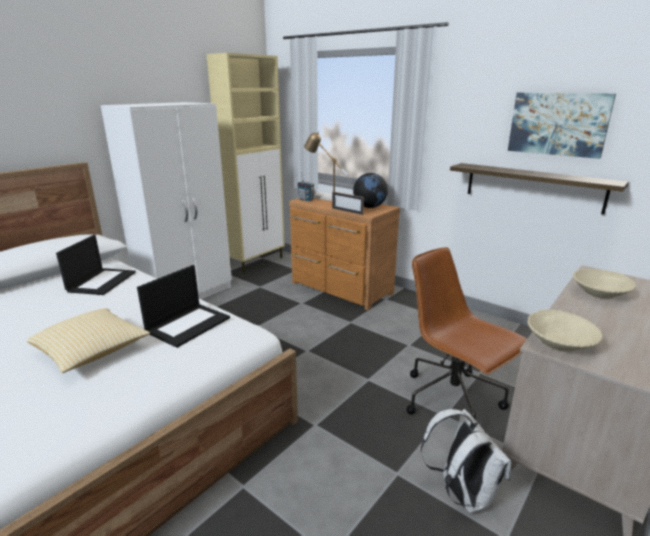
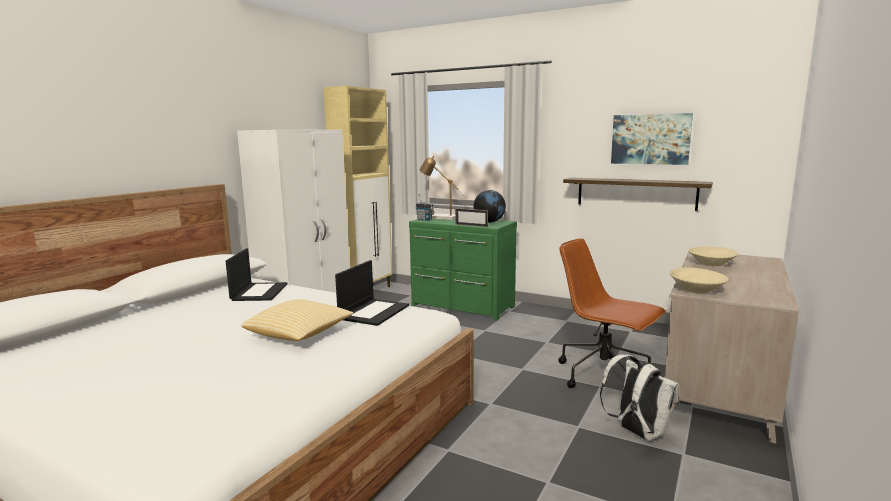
camera: 10 degrees left, 10 degrees down
(340, 289) = (462, 307): brown dresser -> green dresser

